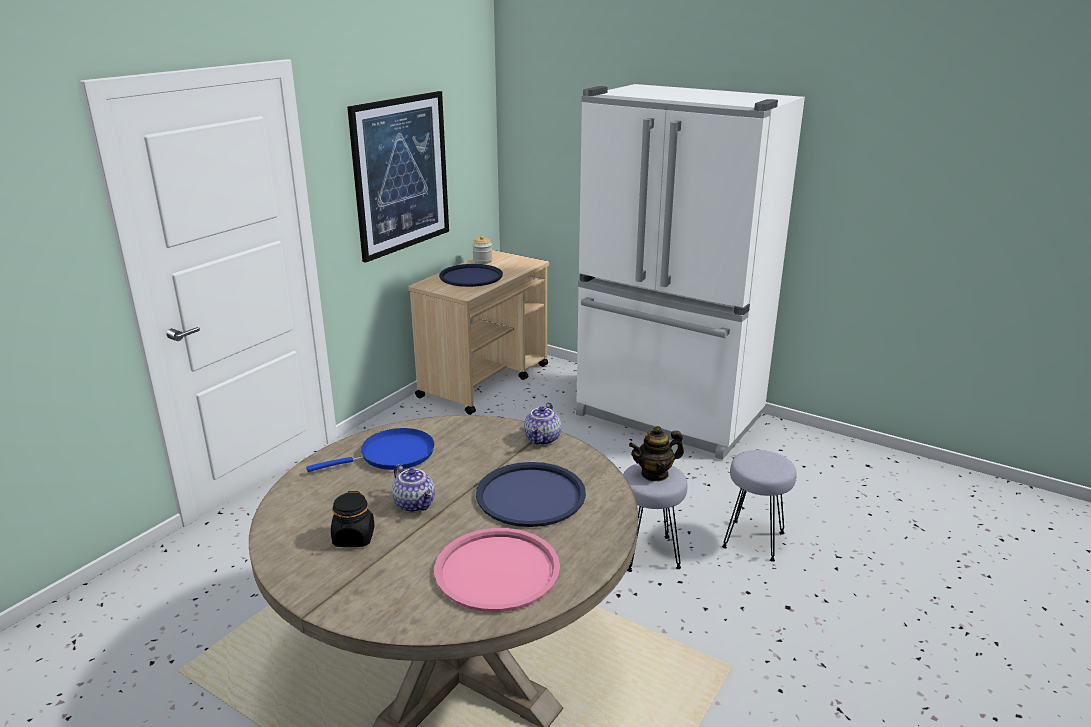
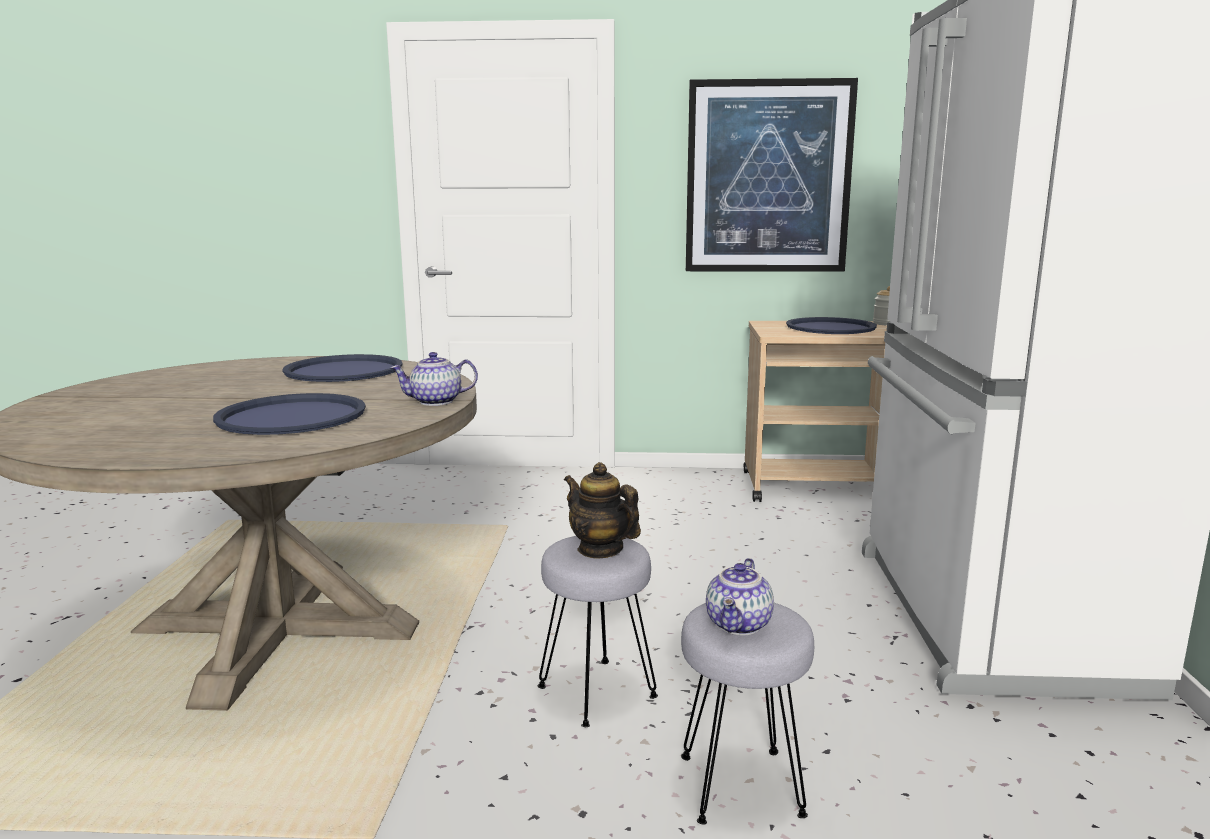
camera: 60 degrees right, 10 degrees down
(354, 538) = (174, 386): black jar -> none
(392, 455) = (344, 370): blue frying pan -> blue tray
(415, 504) = (247, 390): teapot -> teapot (740, 625)
(497, 570) = (119, 429): pink tray -> none

